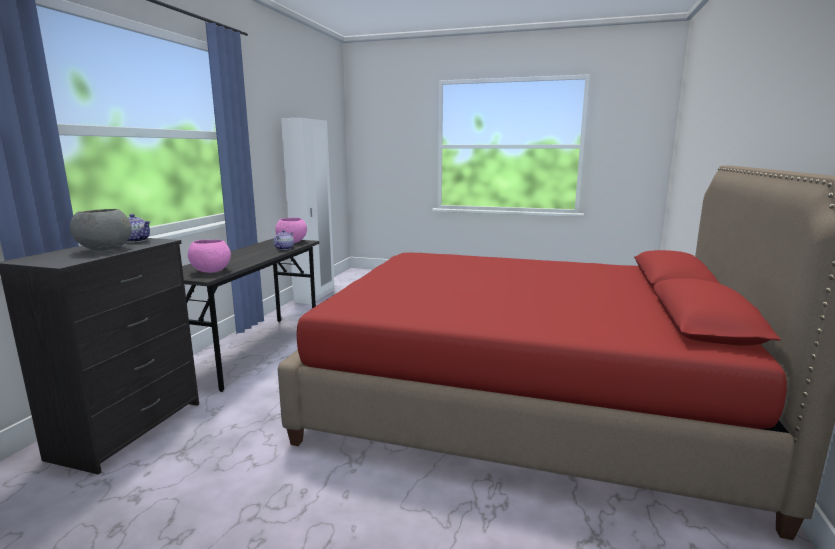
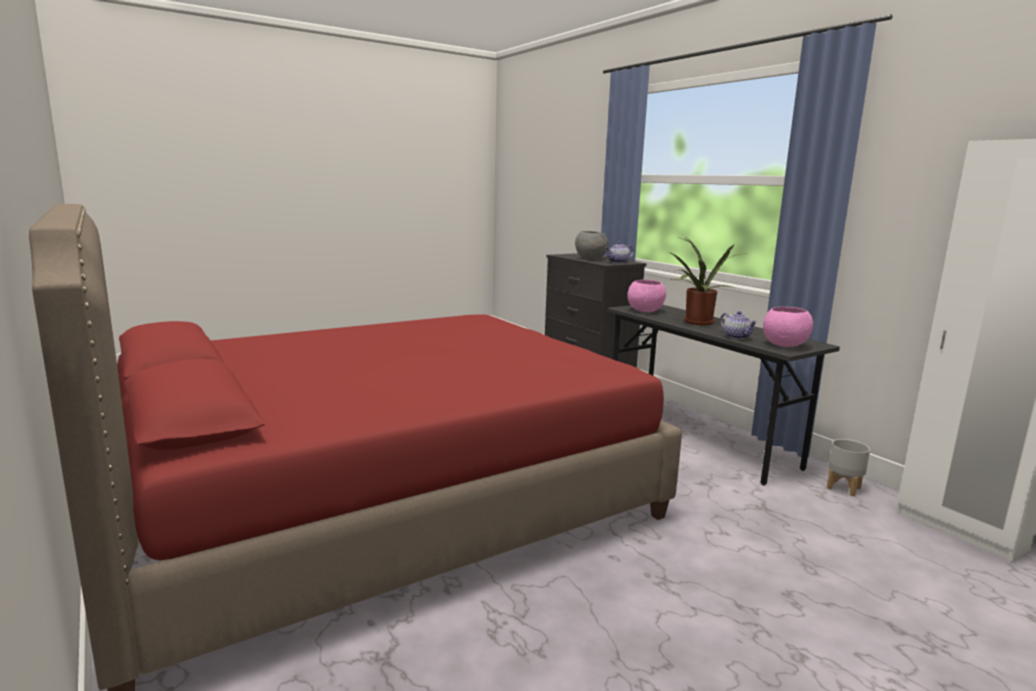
camera: 130 degrees right, 0 degrees up
(247, 257) = (697, 323): none -> potted plant
(294, 313) = (842, 488): none -> grey planter

